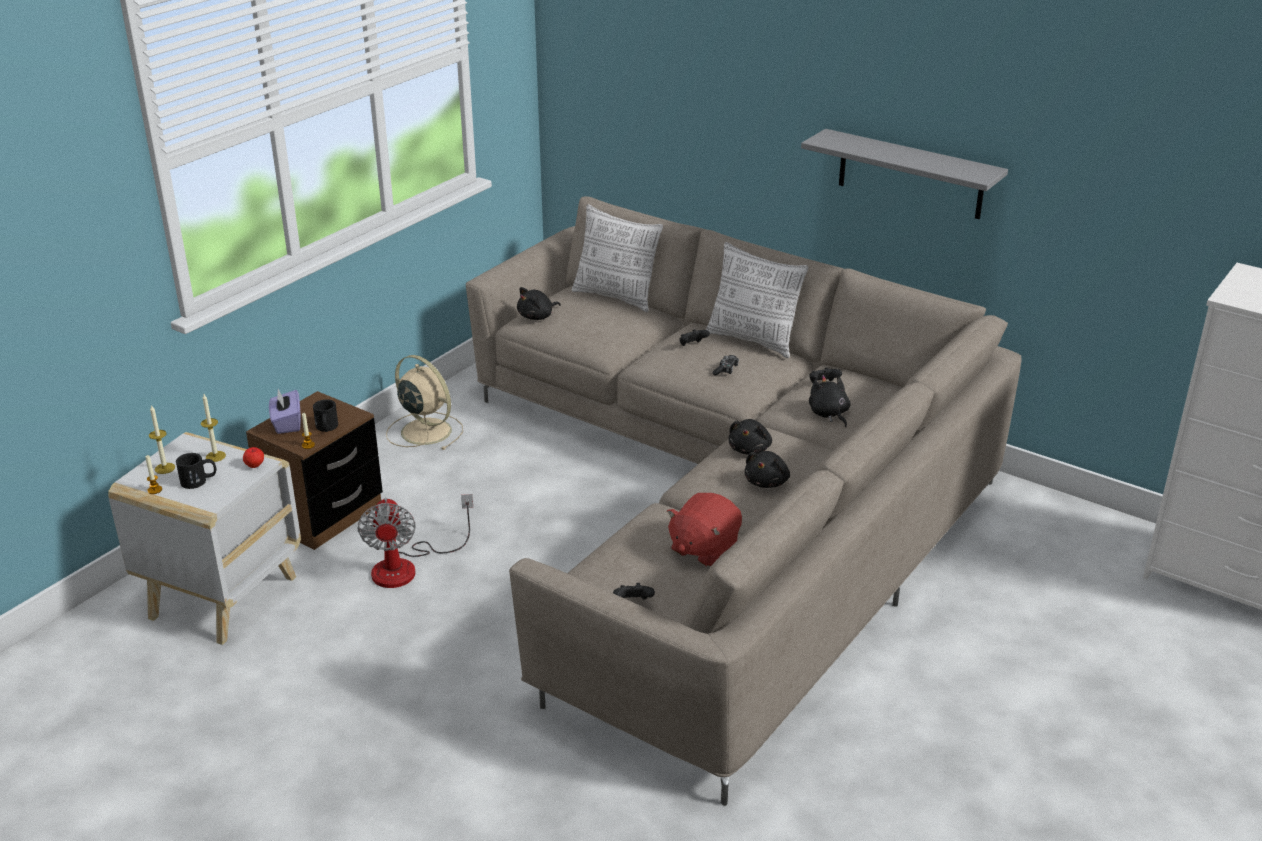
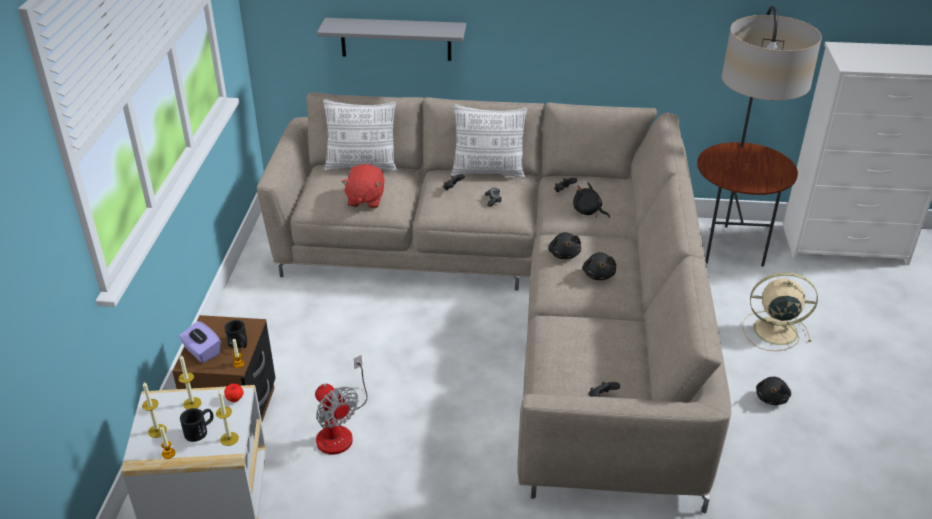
camera: 30 degrees left, 5 degrees up
(216, 497) = (229, 439): none -> candle
(424, 431) = (254, 316): beige fan -> beige fan (773, 330)
(537, 316) = (319, 198): black plush toy -> black plush toy (771, 398)
(703, 548) = (606, 338): red plush toy -> red plush toy (365, 199)
(910, 174) = (584, 25): grey shelf -> grey shelf (396, 39)
(1062, 536) = (730, 247): none -> floor lamp

